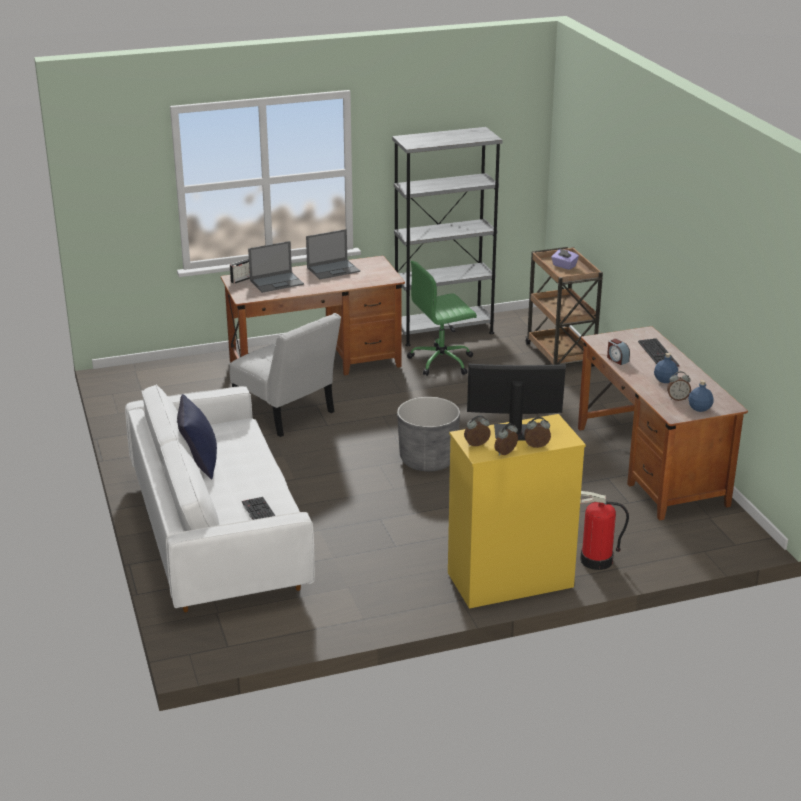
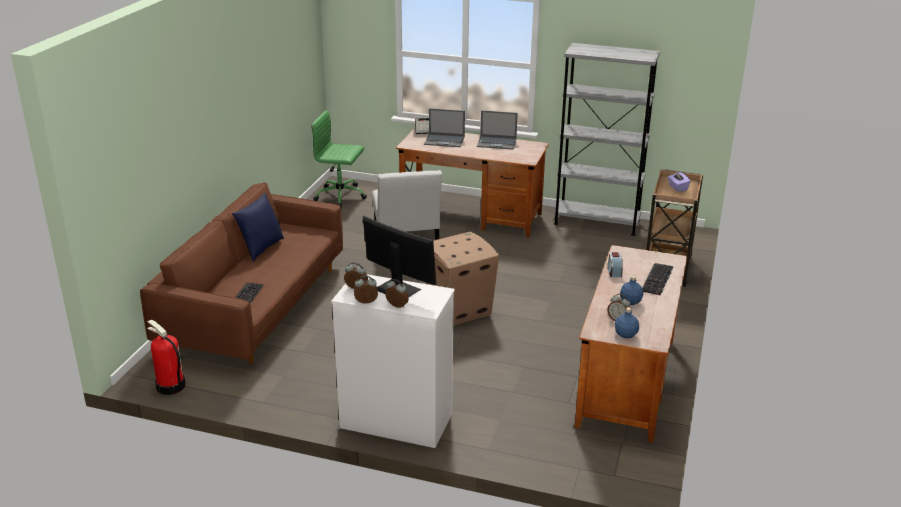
camera: 35 degrees right, 0 degrees up
(219, 534) = (256, 306): white sofa -> brown sofa
(428, 460) = (458, 310): grey planter -> cardboard box
(442, 361) = (565, 243): green office chair -> green office chair (341, 196)
(509, 580) = (395, 421): yellow dresser -> white dresser
(596, 560) = (480, 436): fire extinguisher -> fire extinguisher (170, 386)

